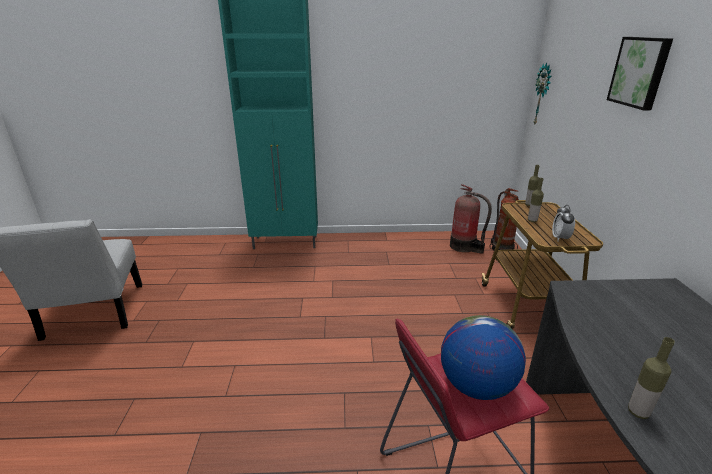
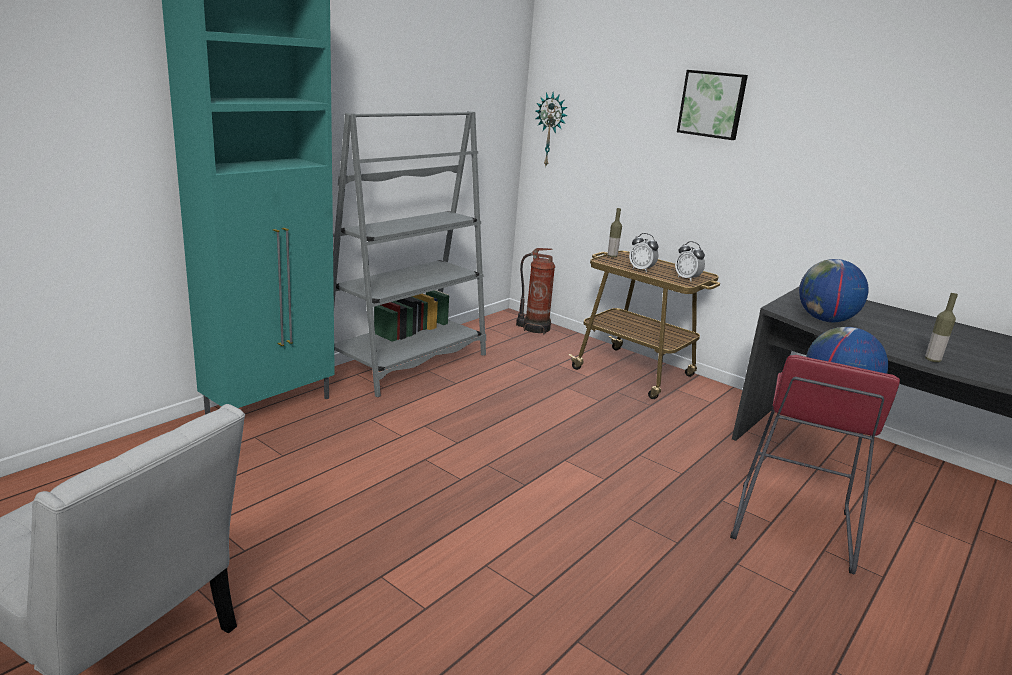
camera: 50 degrees left, 5 degrees down
(383, 244) = (408, 363): none -> grey bookcase
(464, 247) = (499, 337): fire extinguisher -> none
(532, 220) = (641, 269): bottle -> alarm clock
(598, 316) = (825, 320): none -> globe

